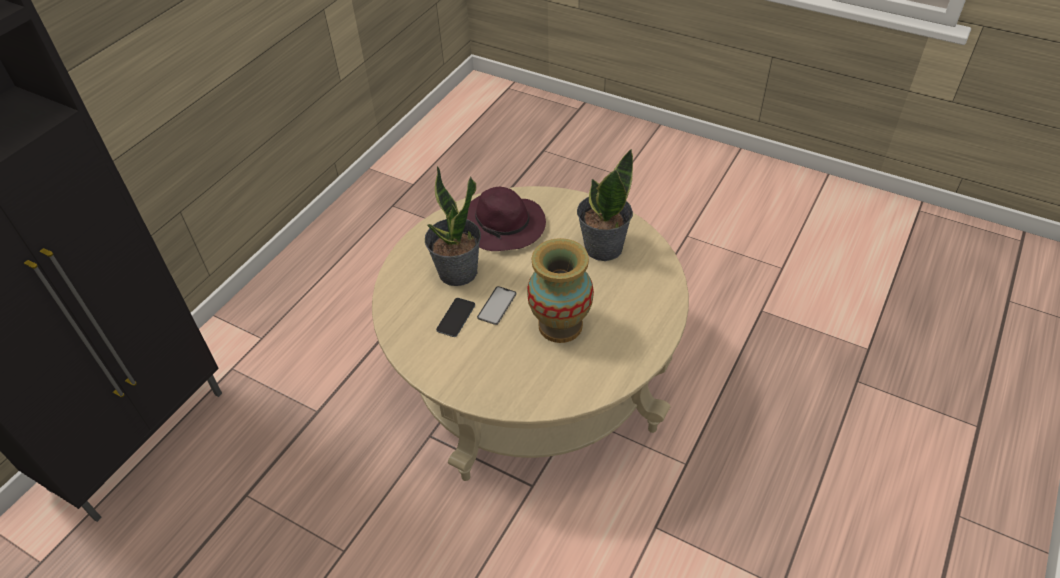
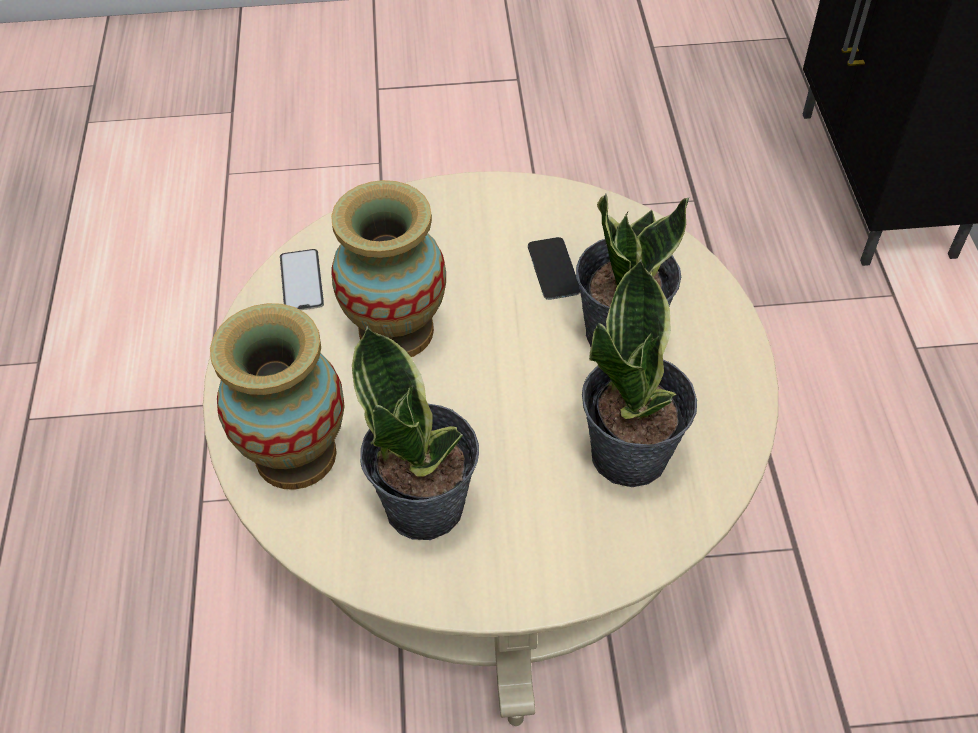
camera: 145 degrees right, 5 degrees up
(497, 305) = (512, 313): phone -> phone (301, 280)
(504, 226) = (631, 454): purple hat -> potted plant
(646, 292) = (296, 454): none -> vase

